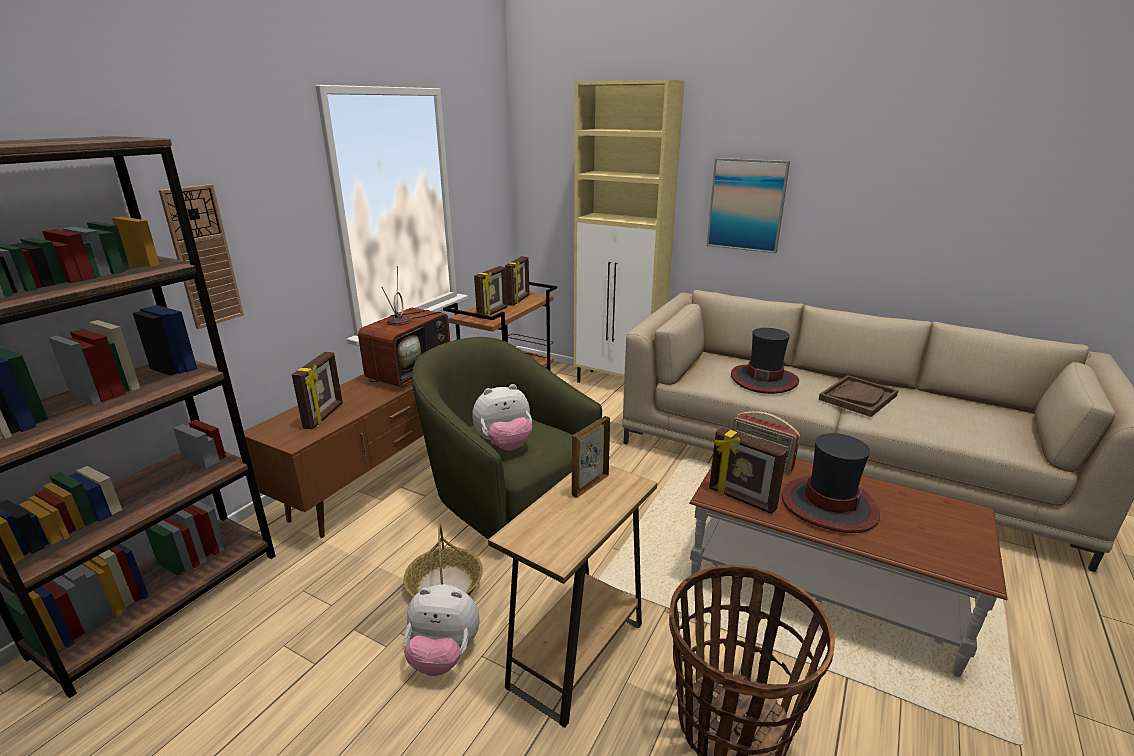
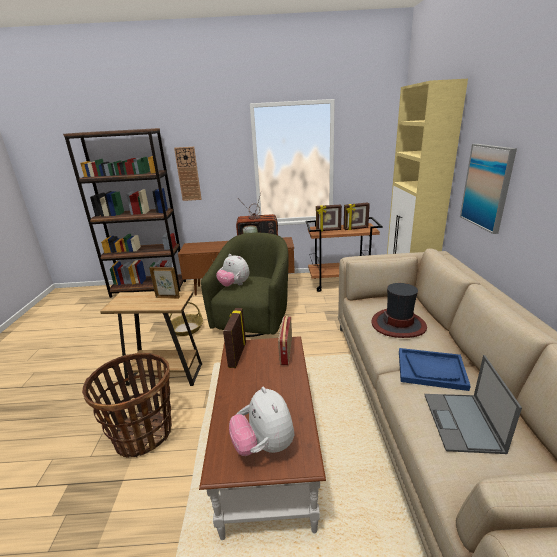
camera: 60 degrees right, 0 degrees up
(324, 416) = (207, 247): picture frame -> none
(443, 655) = (150, 344): plush toy -> plush toy (264, 446)
(828, 505) = (256, 387): hat -> none
(857, 397) = (431, 370): brown tray -> blue tray
(941, 415) = (462, 423): none -> laptop

